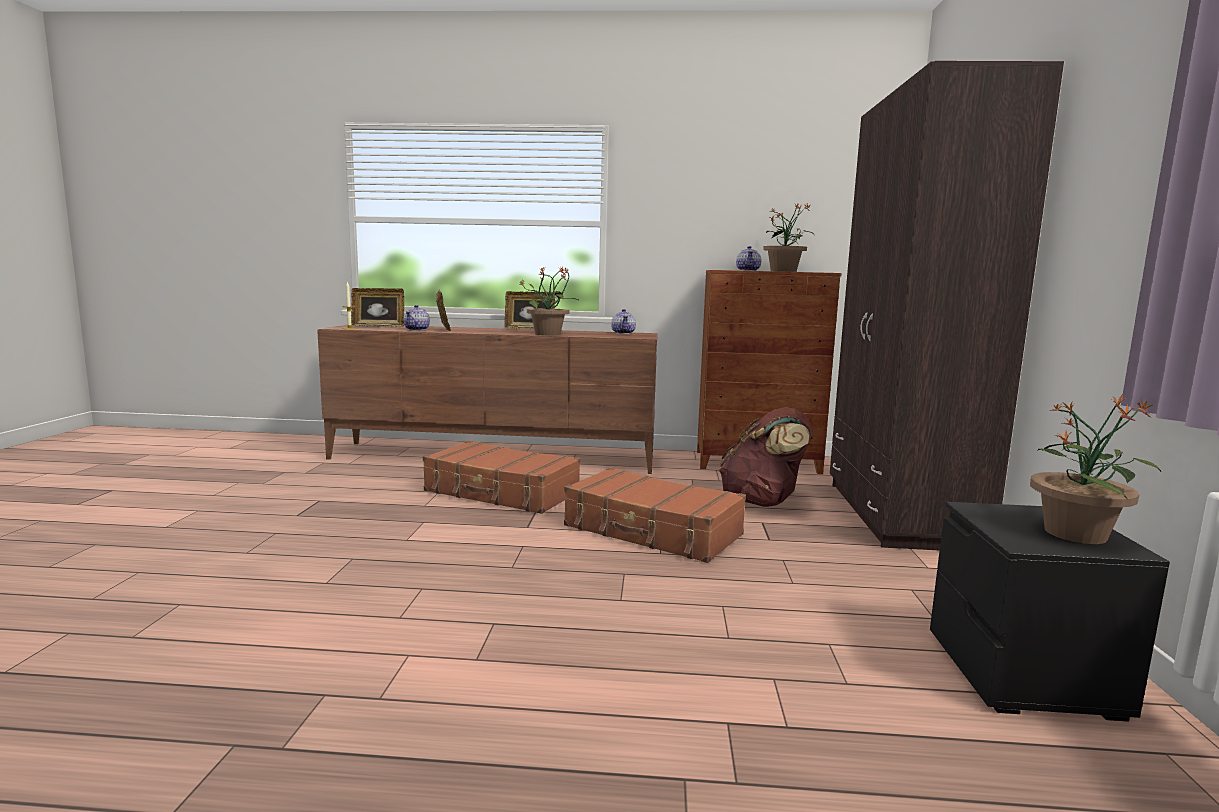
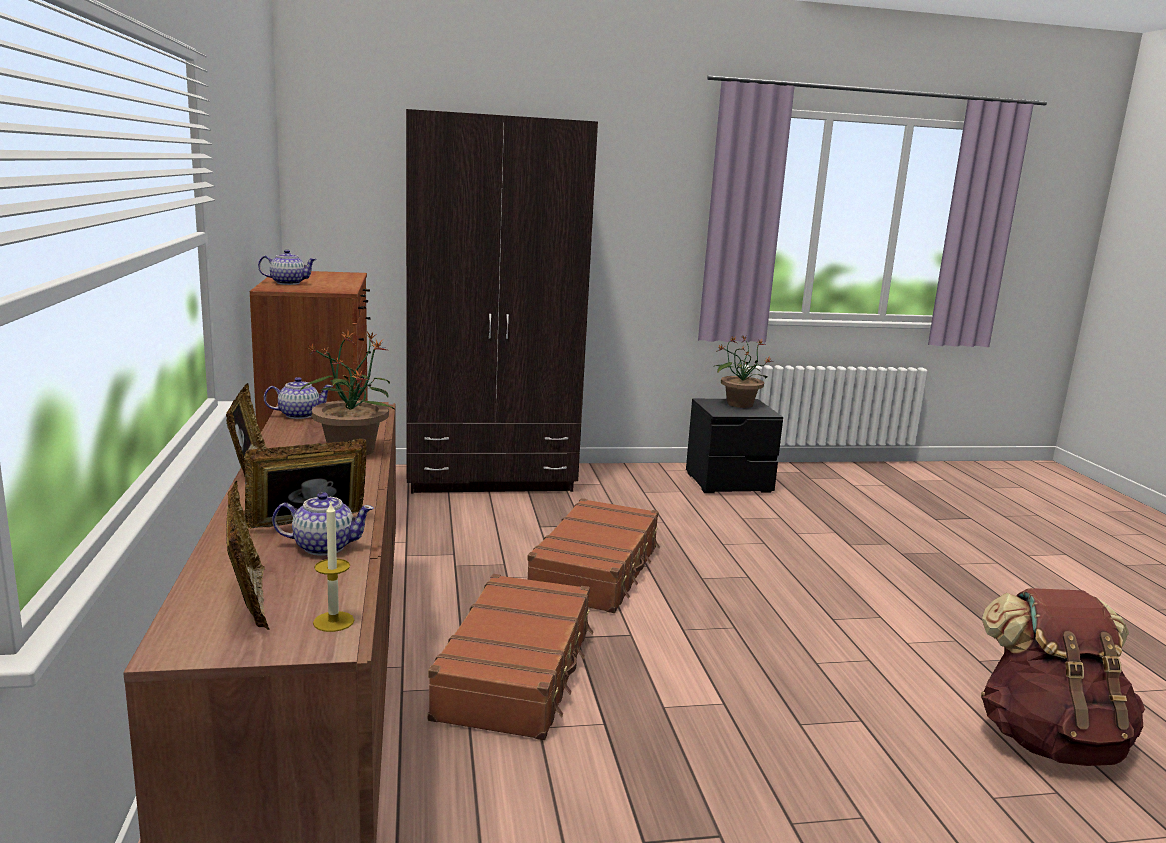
camera: 105 degrees left, 5 degrees up
(763, 502) = (478, 524): brown backpack -> brown backpack (1048, 740)
(784, 271) = (321, 278): potted plant -> none

